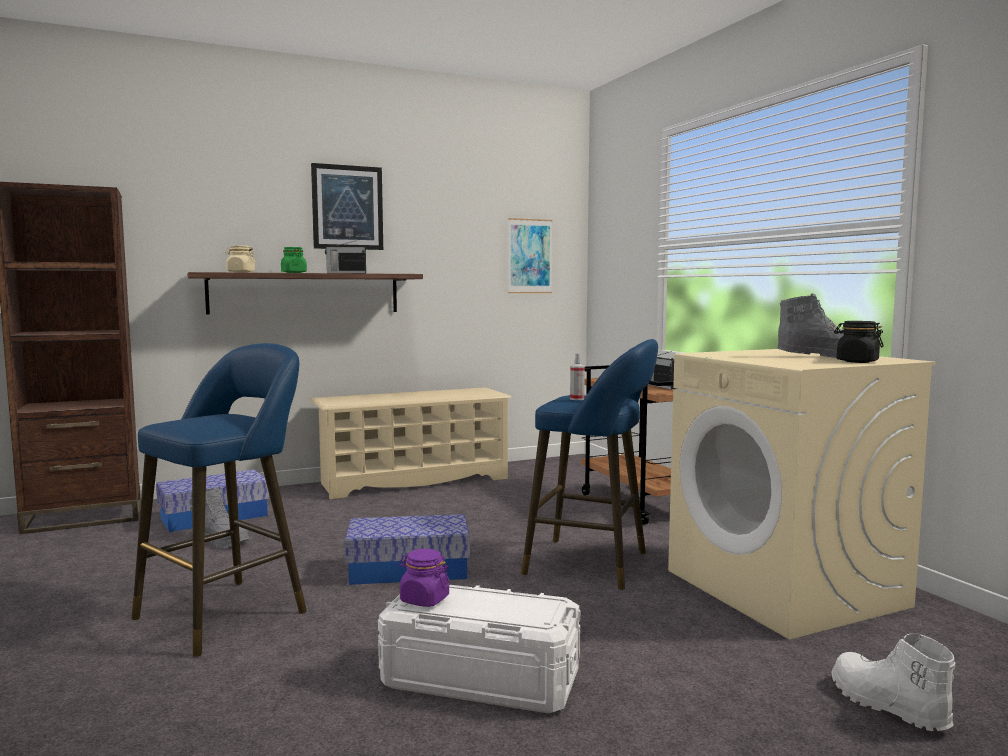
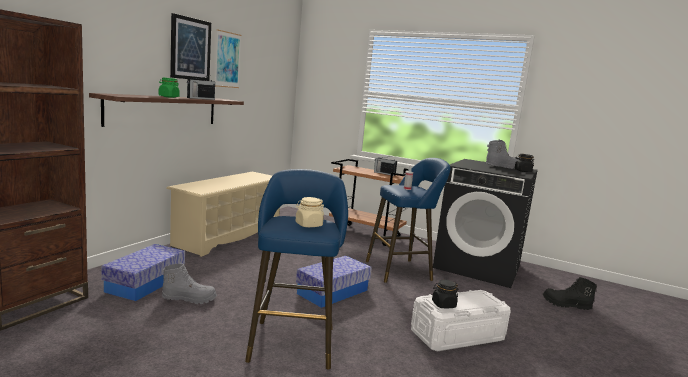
camera: 40 degrees left, 5 degrees up
(240, 272) = (139, 96): beige jar -> beige jar (308, 225)
(424, 599) = (443, 305): purple jar -> black jar
(530, 256) = (274, 89): picture -> picture (227, 60)
(786, 588) = (478, 267): beige washing machine -> black washing machine
(886, 706) = (566, 305): white boot -> black boot

